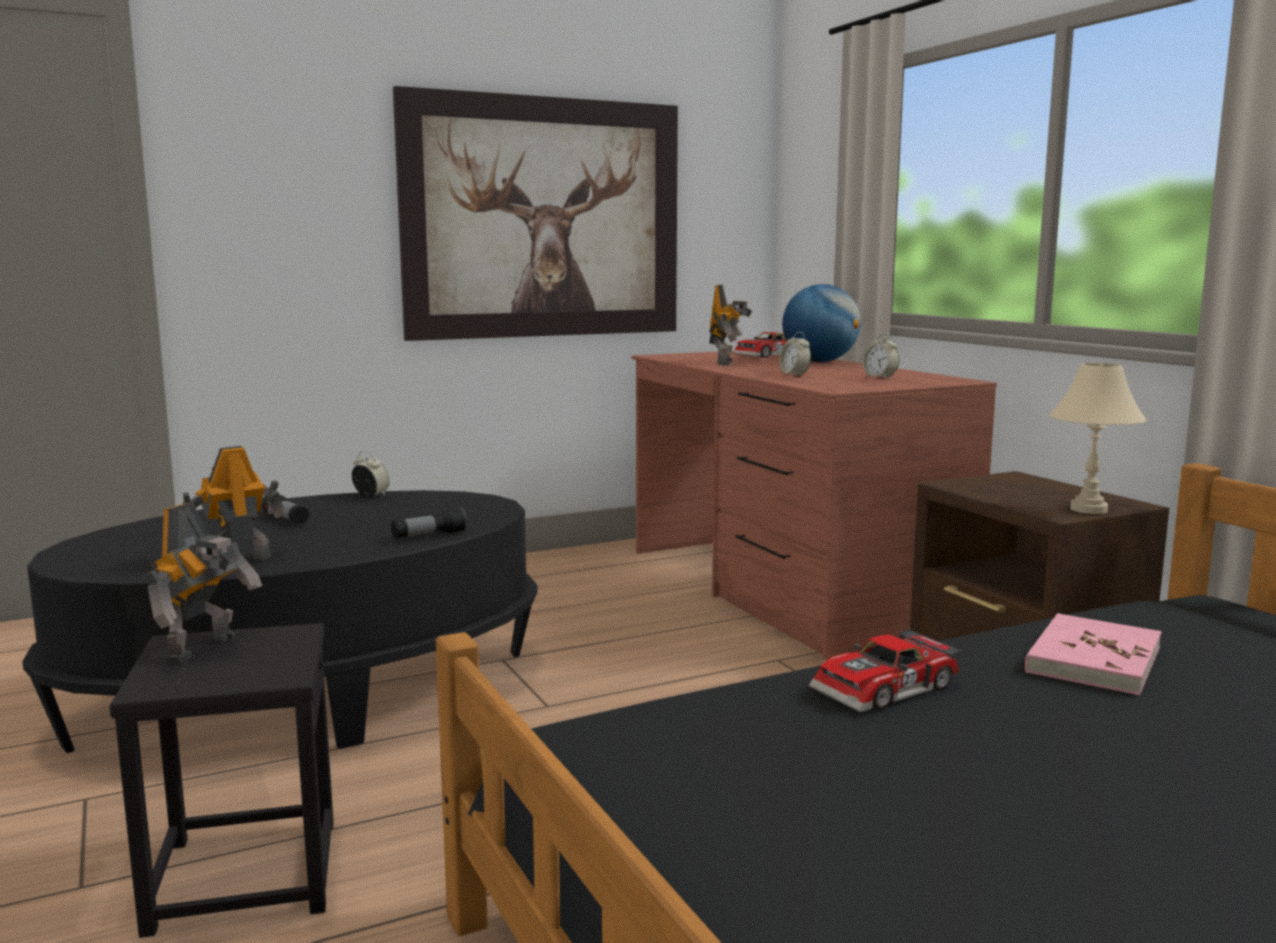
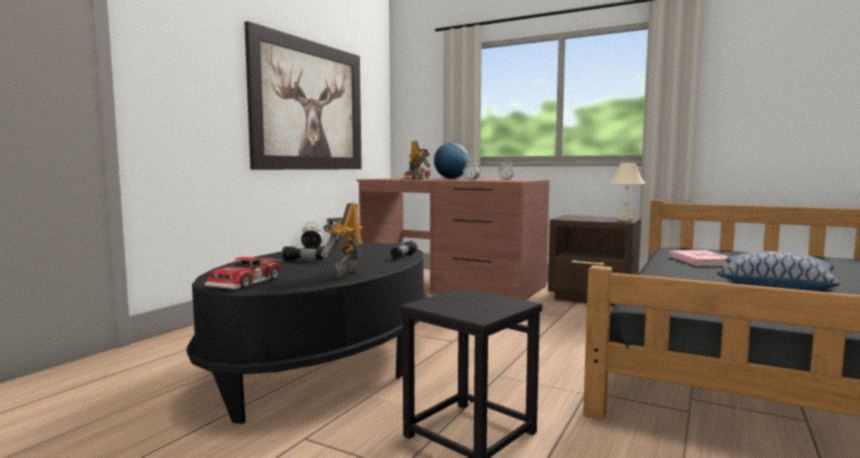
camera: 35 degrees left, 5 degrees down
(206, 649) = (448, 303): toy robot -> none
(888, 689) = (682, 276): toy car -> toy car (248, 282)
(1015, 776) = (774, 285): none -> pillow

